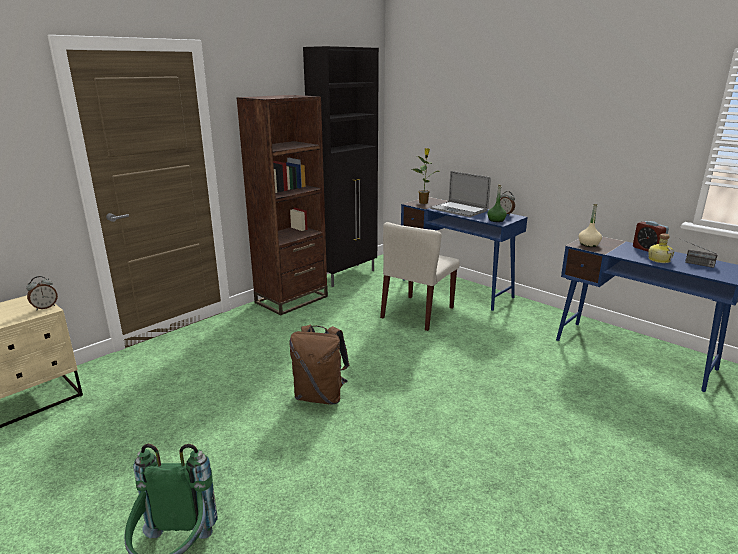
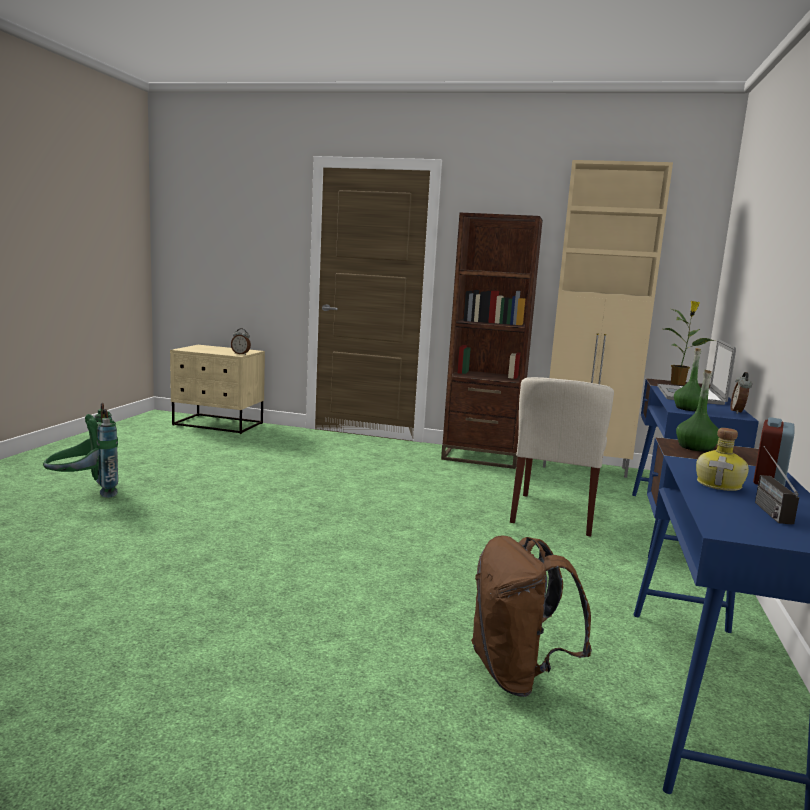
camera: 60 degrees right, 10 degrees down
(320, 396) = (312, 498): brown backpack -> brown backpack (518, 675)
(346, 275) = (585, 468): black cabinet -> beige cabinet
(417, 313) = (554, 514): beige chair -> beige chair turned 75 degrees counterclockwise
(588, 244) = (696, 447): beige bottle -> green bottle

